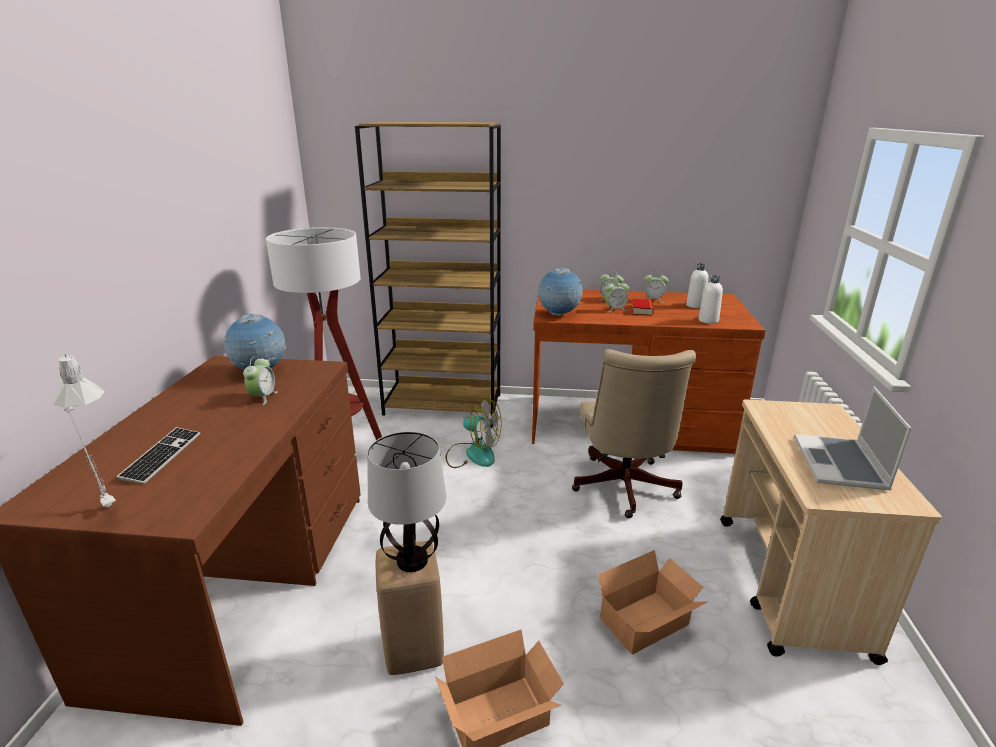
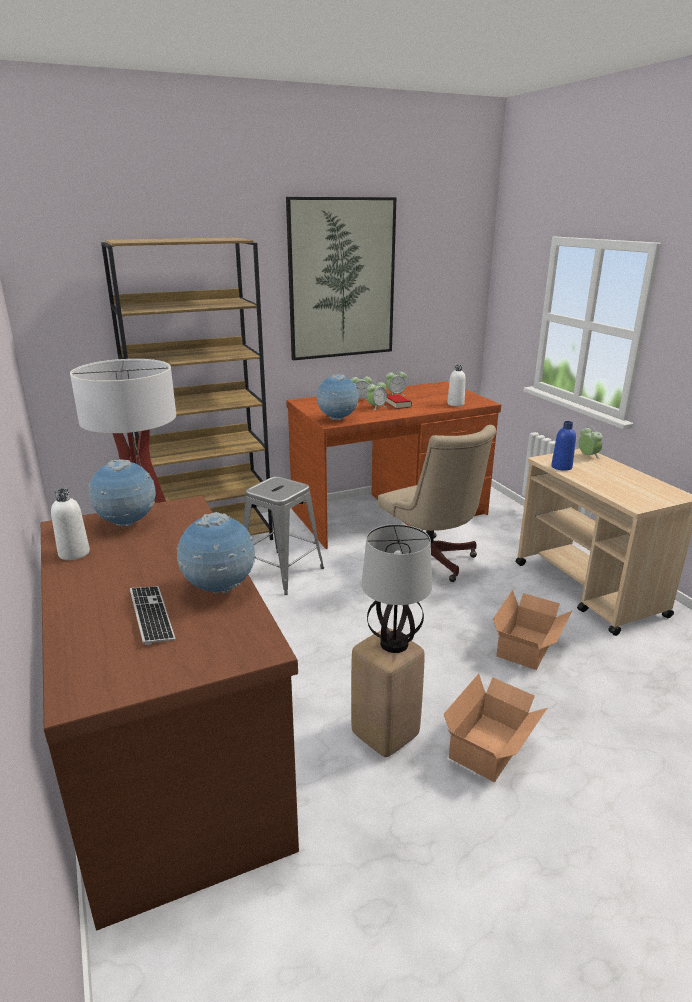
camera: 30 degrees left, 0 degrees up
(105, 503) = (163, 666): grey table lamp -> none
(235, 450) = (219, 589): none -> globe
(263, 397) = (169, 543): alarm clock -> alarm clock (588, 456)
(473, 454) = (281, 572): fan -> grey stool
(611, 170) = (342, 279): none -> picture
(695, 305) = (432, 394): white bottle -> white bottle (74, 553)
(773, 420) = (561, 467): none -> blue bottle
(841, 464) = (626, 484): laptop -> none

